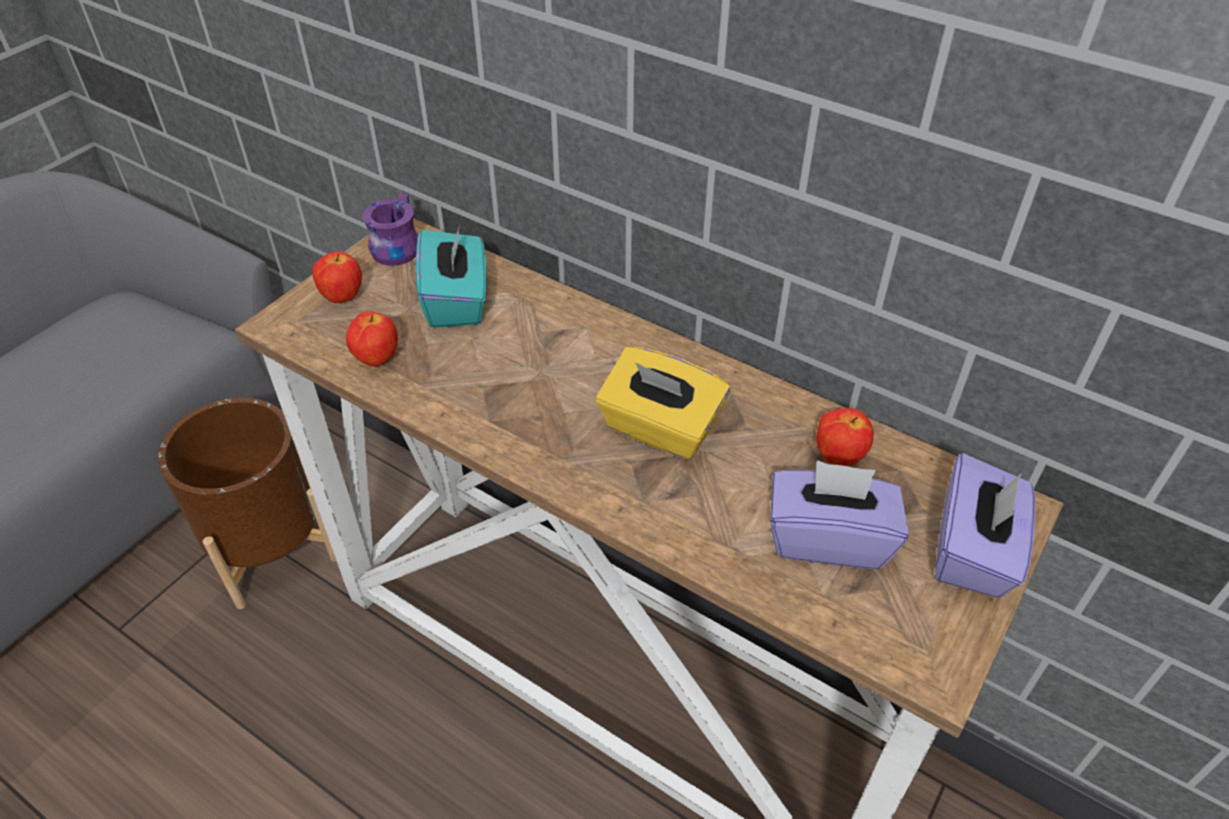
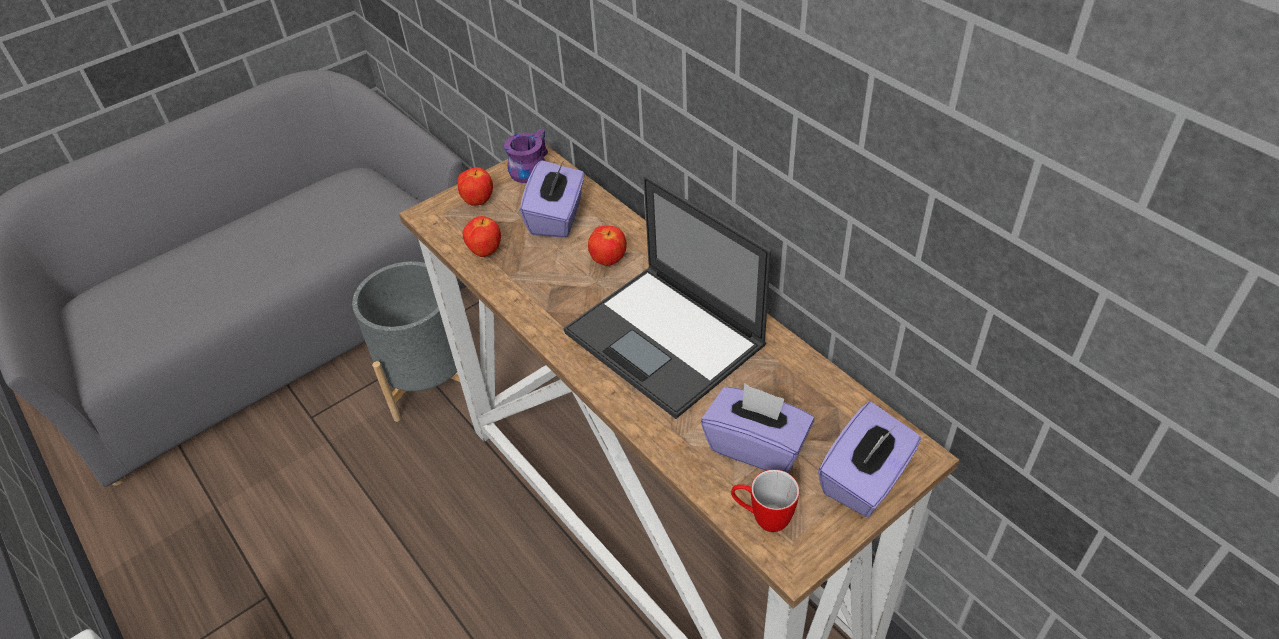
camera: 20 degrees right, 0 degrees up
(271, 547) = (429, 380): brown planter -> grey planter
(457, 301) = (557, 217): turquoise tissue box -> purple tissue box
(660, 428) = (666, 340): yellow tissue box -> laptop
(839, 457) = (793, 387): apple -> apple (609, 260)
(876, 628) = (762, 517): none -> mug

